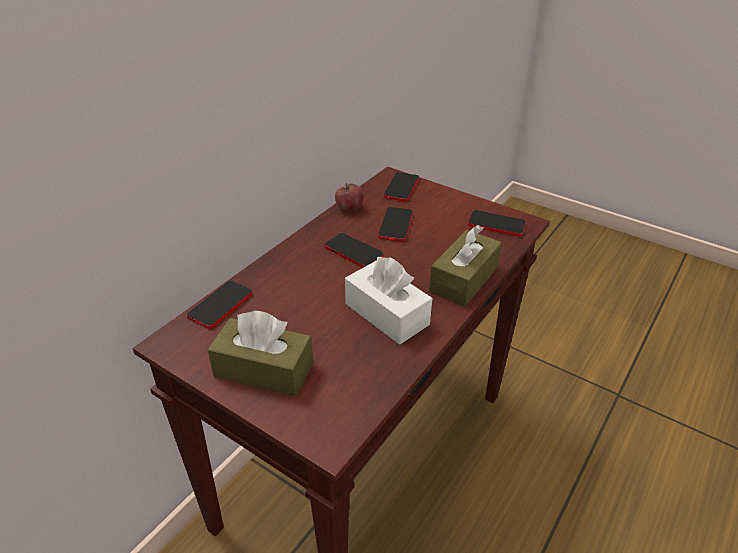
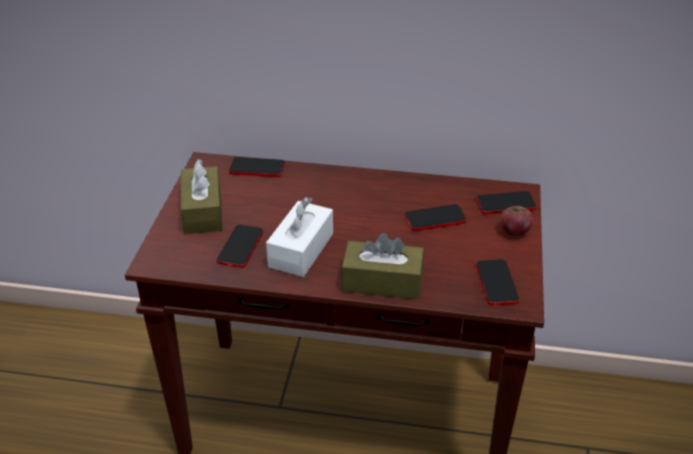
camera: 65 degrees right, 0 degrees up
(349, 208) = (438, 184): apple -> apple (514, 231)
(353, 251) = (373, 207): phone -> phone (240, 247)

